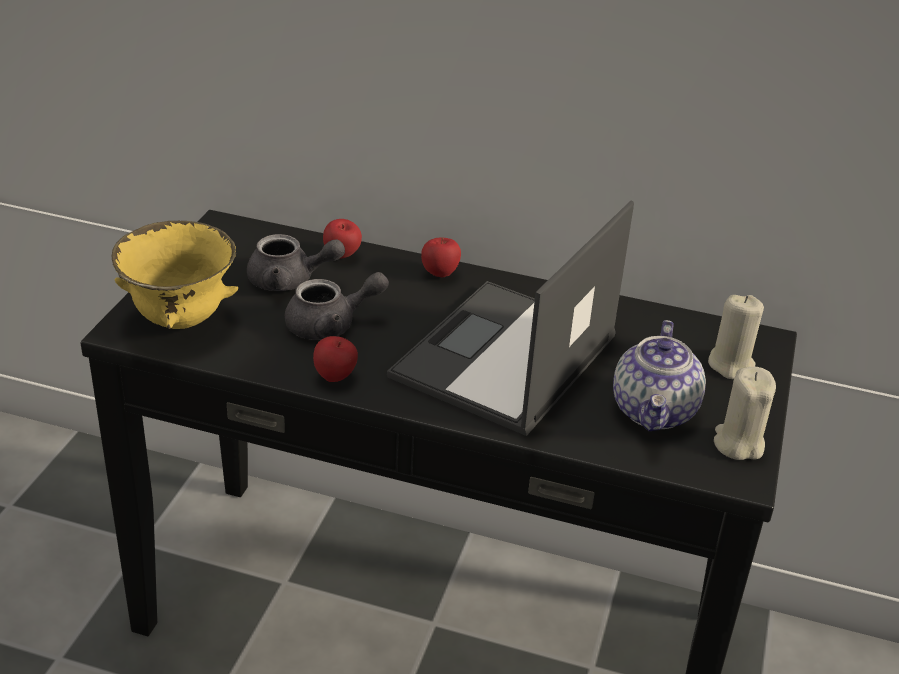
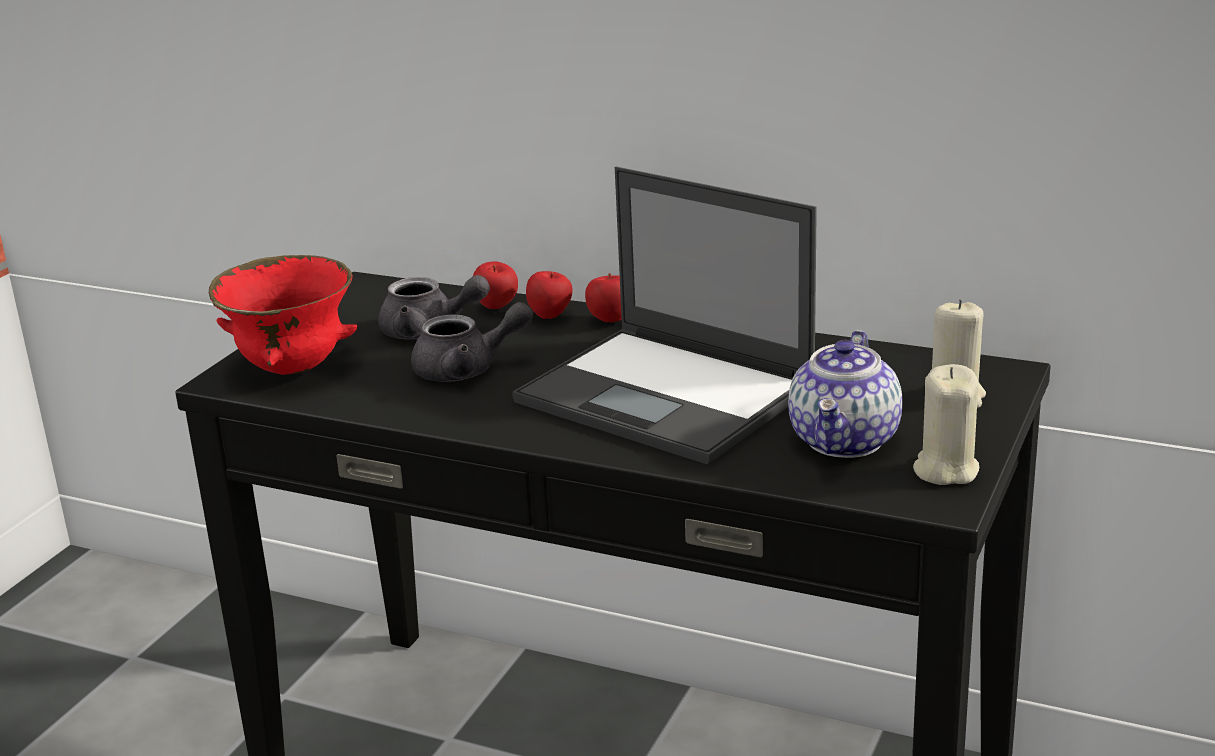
camera: 10 degrees right, 10 degrees down
(179, 320) = (291, 369): yellow bowl -> red bowl
(335, 377) = (460, 416): apple -> apple (551, 317)
(504, 358) = (668, 395): laptop -> laptop turned 90 degrees counterclockwise

